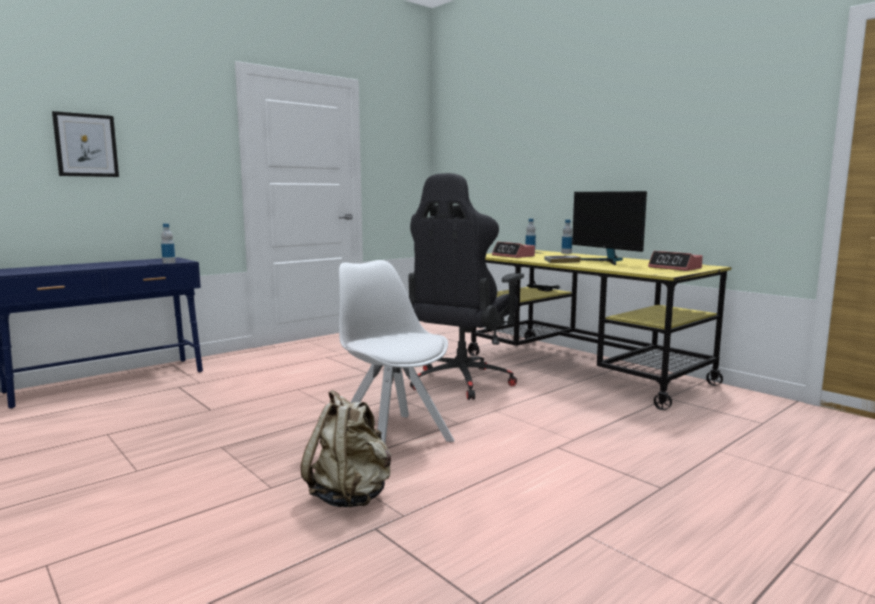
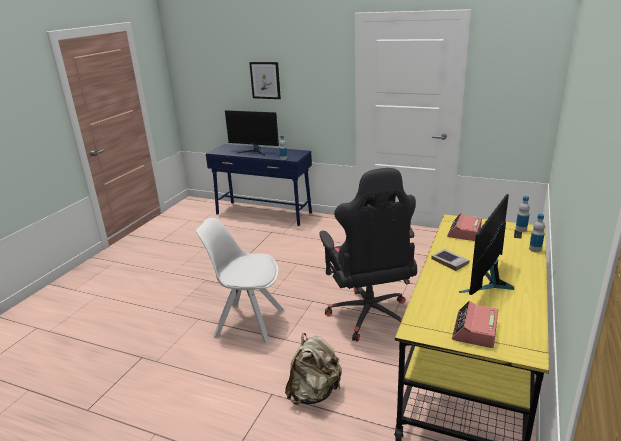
camera: 65 degrees right, 15 degrees up
(89, 265) = (254, 151): none -> monitor
(350, 496) = (170, 337): beige backpack -> beige backpack (314, 392)
(392, 436) = (248, 322): white chair -> white chair turned 105 degrees counterclockwise
(462, 381) = (368, 314): black office chair -> black office chair turned 105 degrees counterclockwise

